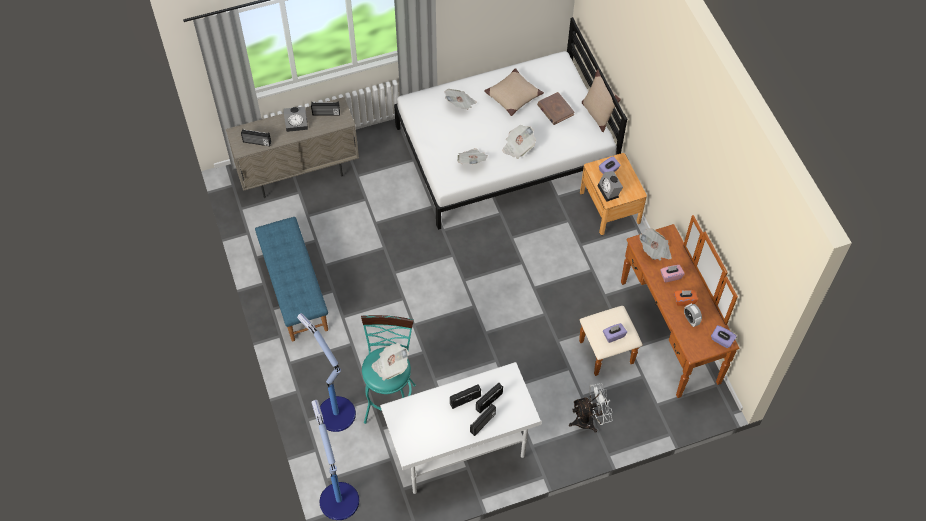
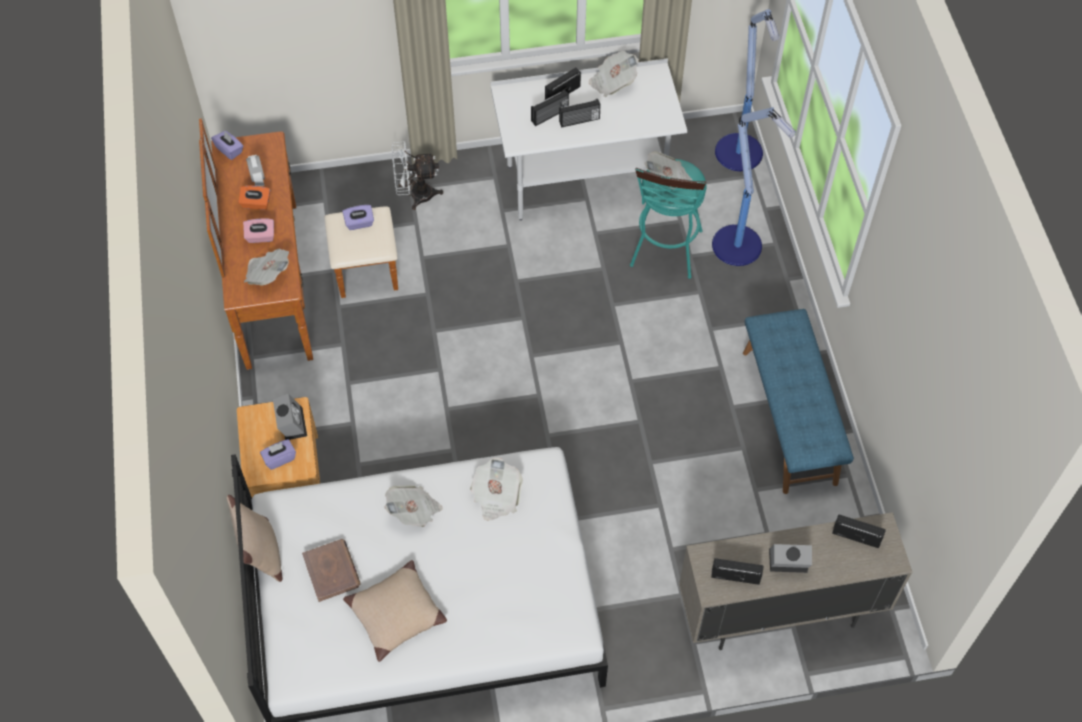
camera: 170 degrees left, 0 degrees up
(460, 104) = (493, 611): newspaper -> newspaper (612, 82)

